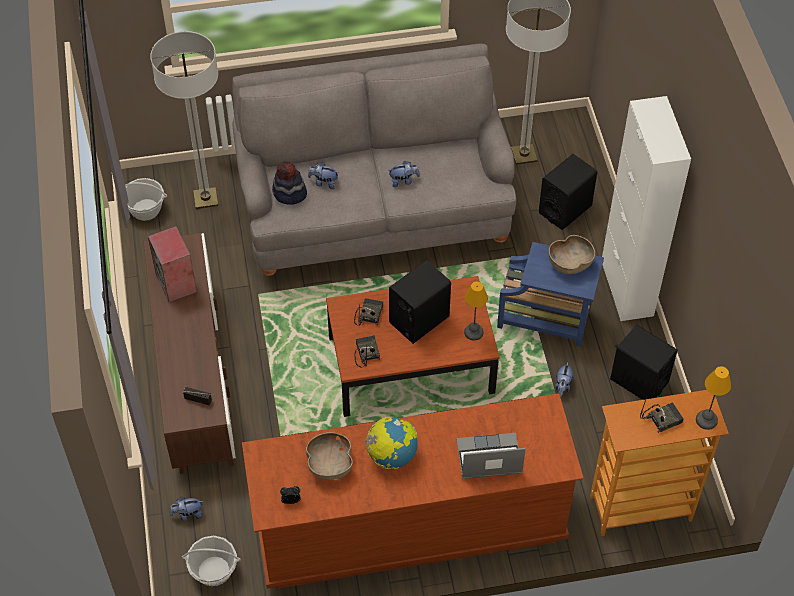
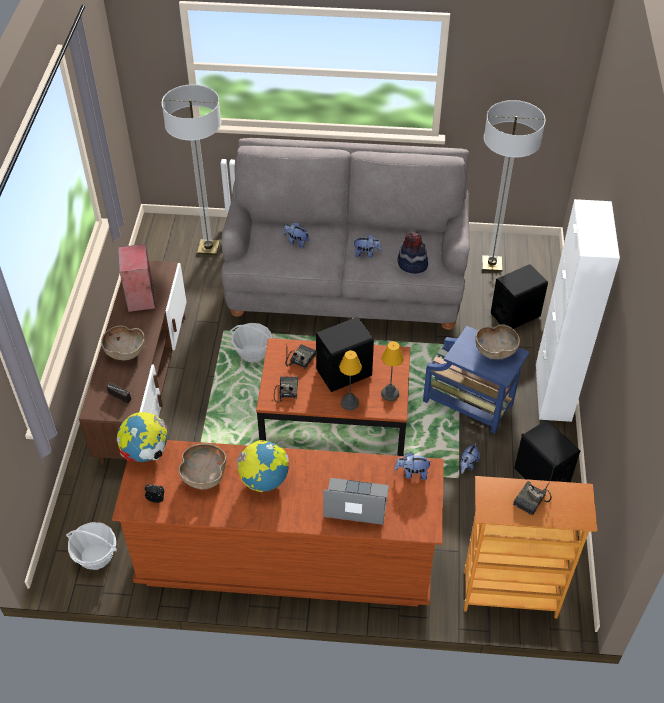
camera: 15 degrees right, 5 degrees down
(145, 209) = (156, 247): basket -> basket (253, 352)
(184, 349) = (125, 352): none -> brown bowl
(188, 514) = (93, 501): plush toy -> plush toy (412, 473)
(261, 455) = (146, 452): none -> globe
(289, 193) = (263, 245): hat -> hat (412, 264)
(662, 418) = (532, 501): radio -> radio turned 135 degrees clockwise
(705, 420) = (577, 512): table lamp -> table lamp (349, 402)

